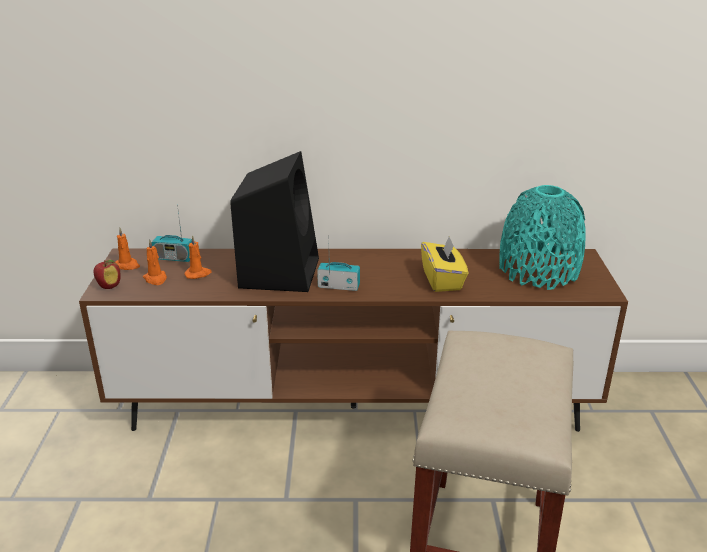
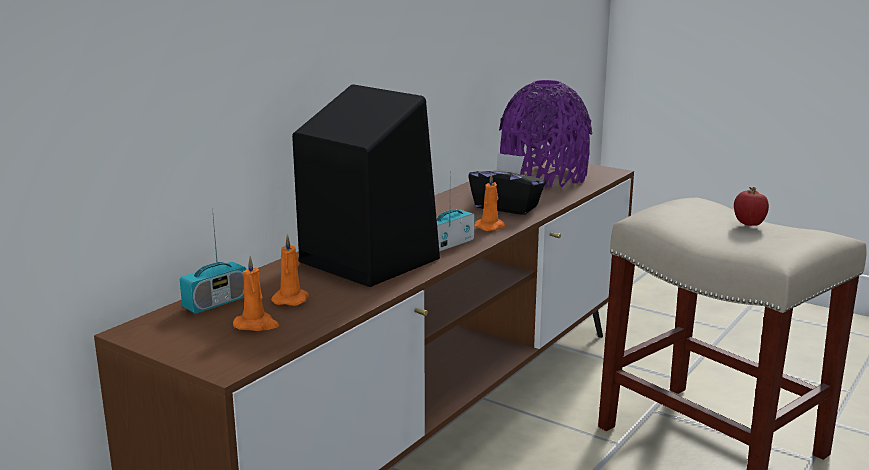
camera: 55 degrees left, 10 degrees down
(109, 286) = (220, 358): apple -> apple (748, 224)
(127, 266) = (178, 335): orange candle -> orange candle (491, 227)
(442, 280) = (506, 207): yellow tissue box -> black tissue box
(538, 271) = (543, 177): turquoise vase -> purple vase

